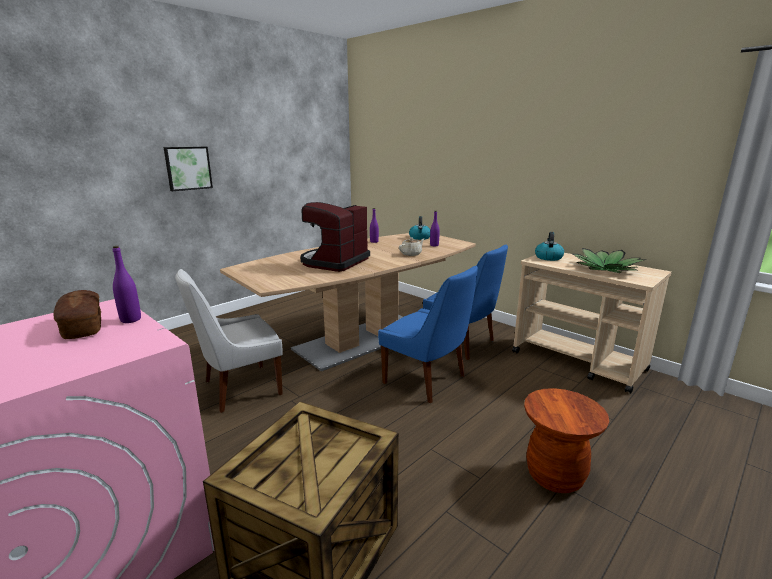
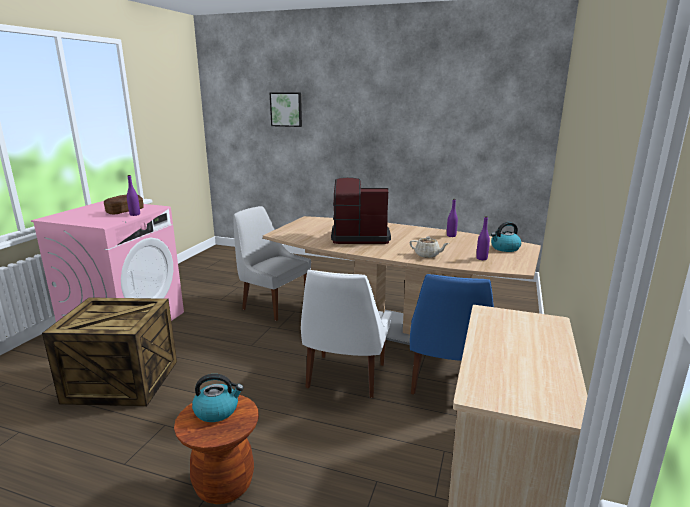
camera: 65 degrees right, 0 degrees up
(188, 168) = (364, 136): picture -> picture (286, 109)
(427, 380) = (345, 377): blue chair -> white chair
(548, 257) = (517, 319): kettle -> kettle (217, 410)
(606, 269) = (514, 364): potted plant -> none

